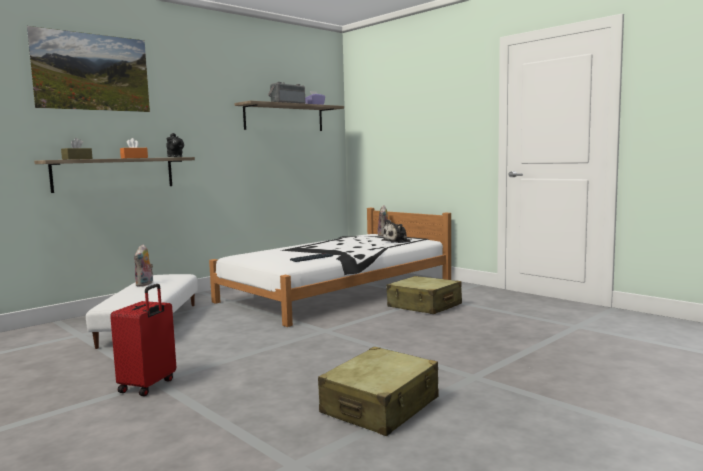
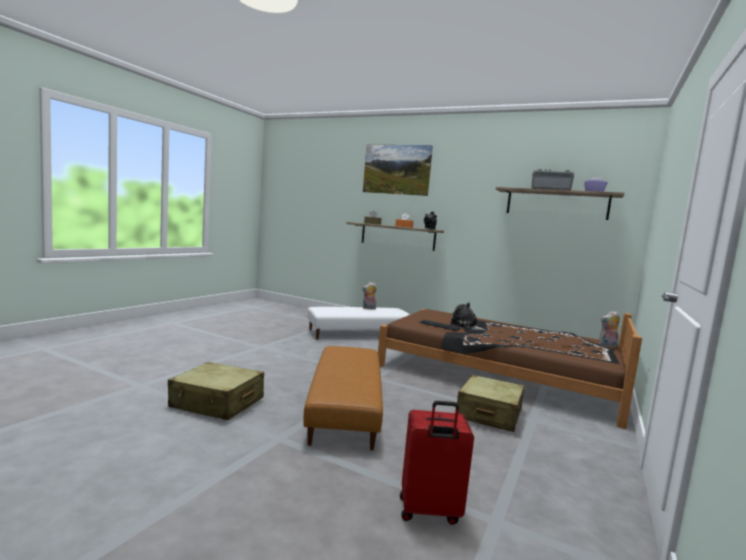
camera: 70 degrees right, 0 degrees up
(148, 386) = (254, 346): red suitcase -> red suitcase (429, 512)
(338, 291) = (499, 375): white bed -> brown bed
(397, 241) = (572, 350): plush toy -> plush toy (466, 326)
(404, 348) = (346, 408): none -> brown ottoman

